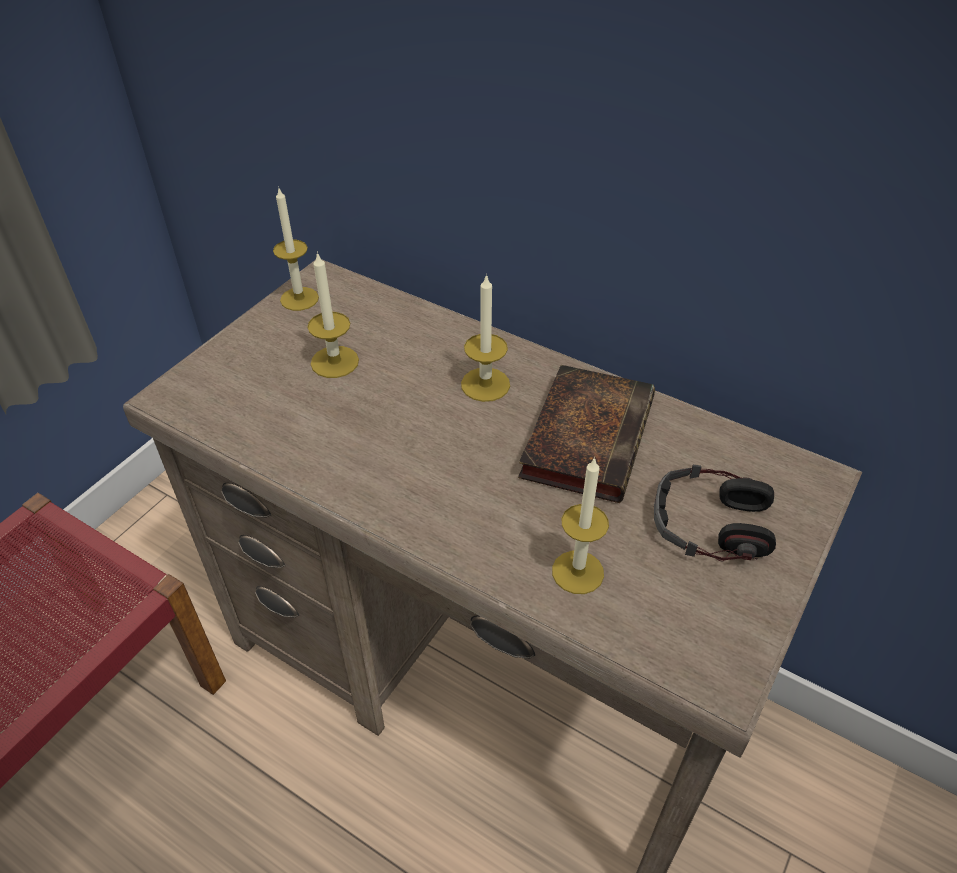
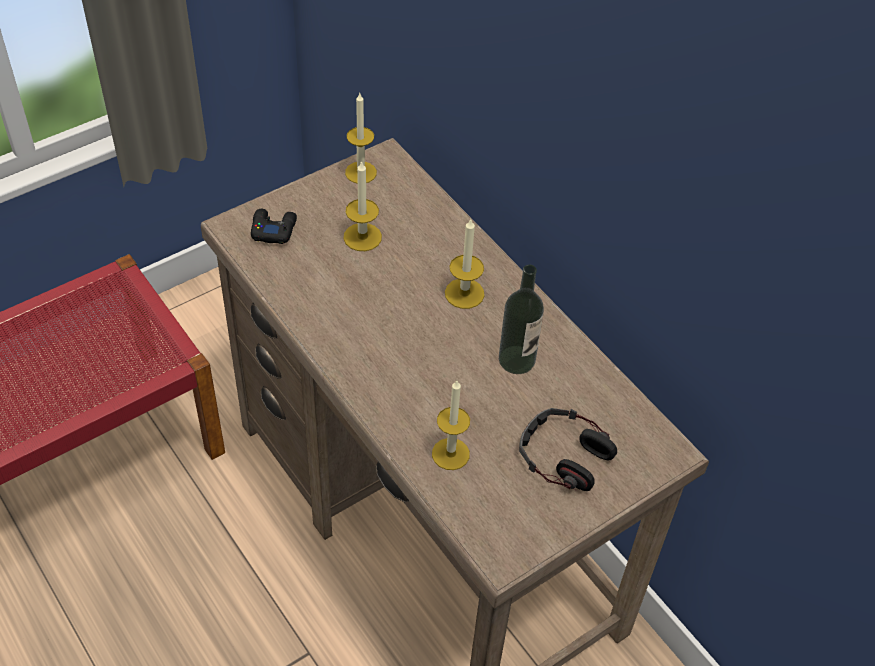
camera: 20 degrees right, 5 degrees up
(221, 385) = (273, 229): none -> black game controller
(587, 435) = (516, 360): book -> bottle

